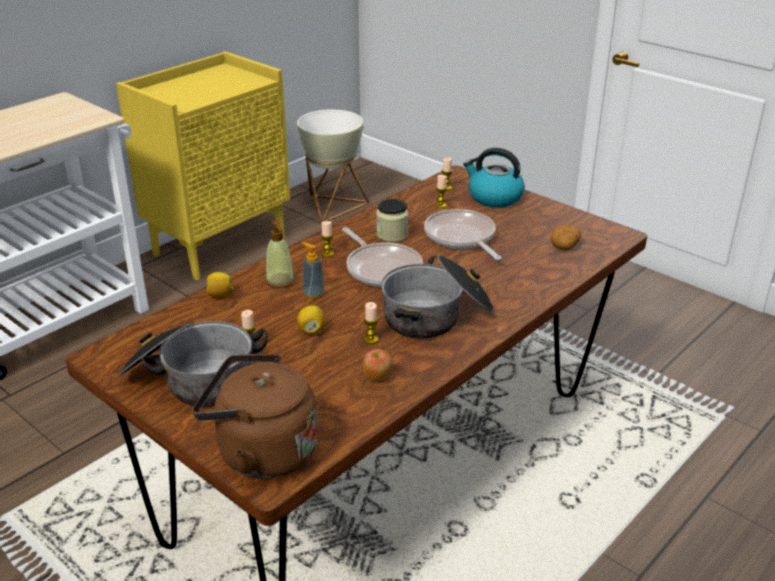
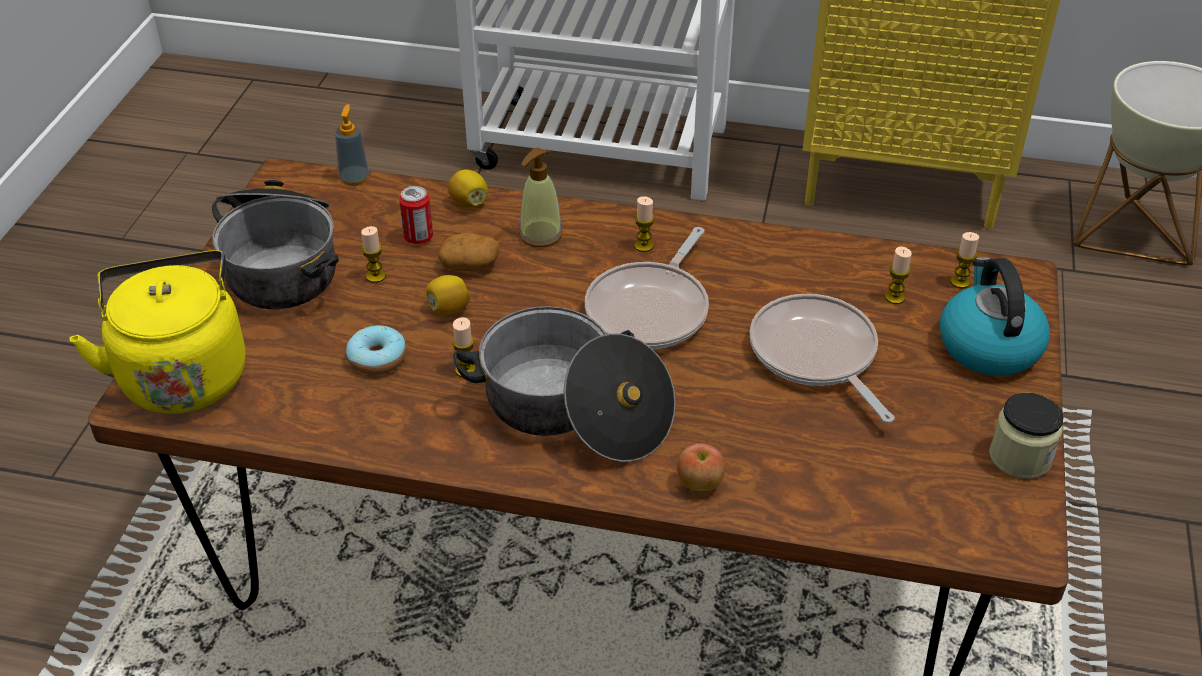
camera: 60 degrees right, 10 degrees up
(231, 322) = (418, 237): none -> can
(261, 452) = (183, 373): brown kettle -> yellow kettle
(313, 294) = (532, 276): soap dispenser -> soap dispenser (354, 178)
(329, 368) = (377, 359): none -> donut
(377, 377) = (385, 409): apple -> apple (699, 484)
(392, 235) = (753, 283): jar -> jar (1020, 457)
(461, 237) = (816, 356): frying pan -> frying pan turned 60 degrees counterclockwise
(564, 245) = (908, 483): potato -> potato (470, 265)

